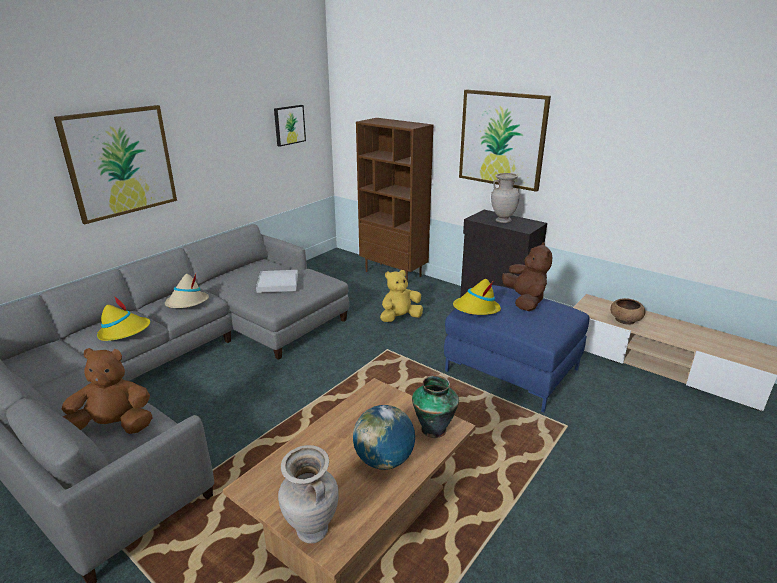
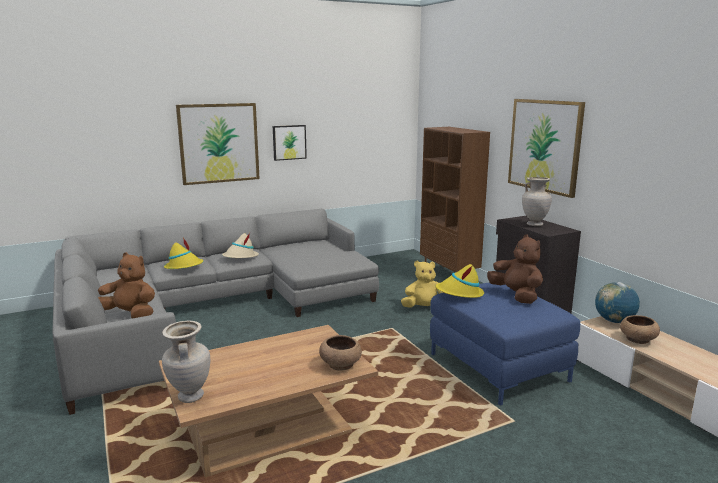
camera: 25 degrees right, 10 degrees down
(277, 283) = (318, 255): white tray -> none
(289, 125) = (372, 130): picture -> picture (289, 142)
(384, 460) = (281, 373): globe -> globe (614, 321)
(434, 428) = (341, 364): vase -> brown bowl
(525, 301) = (516, 296): brown plush toy -> brown plush toy turned 45 degrees counterclockwise

